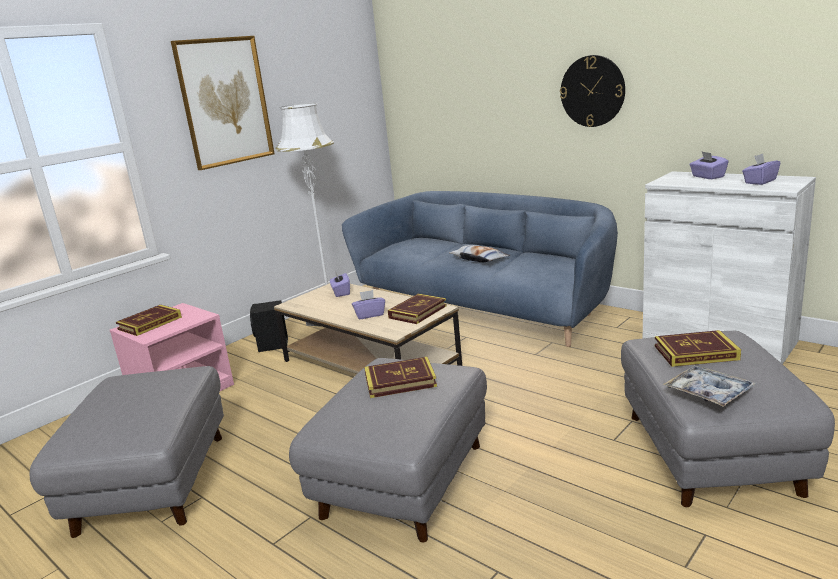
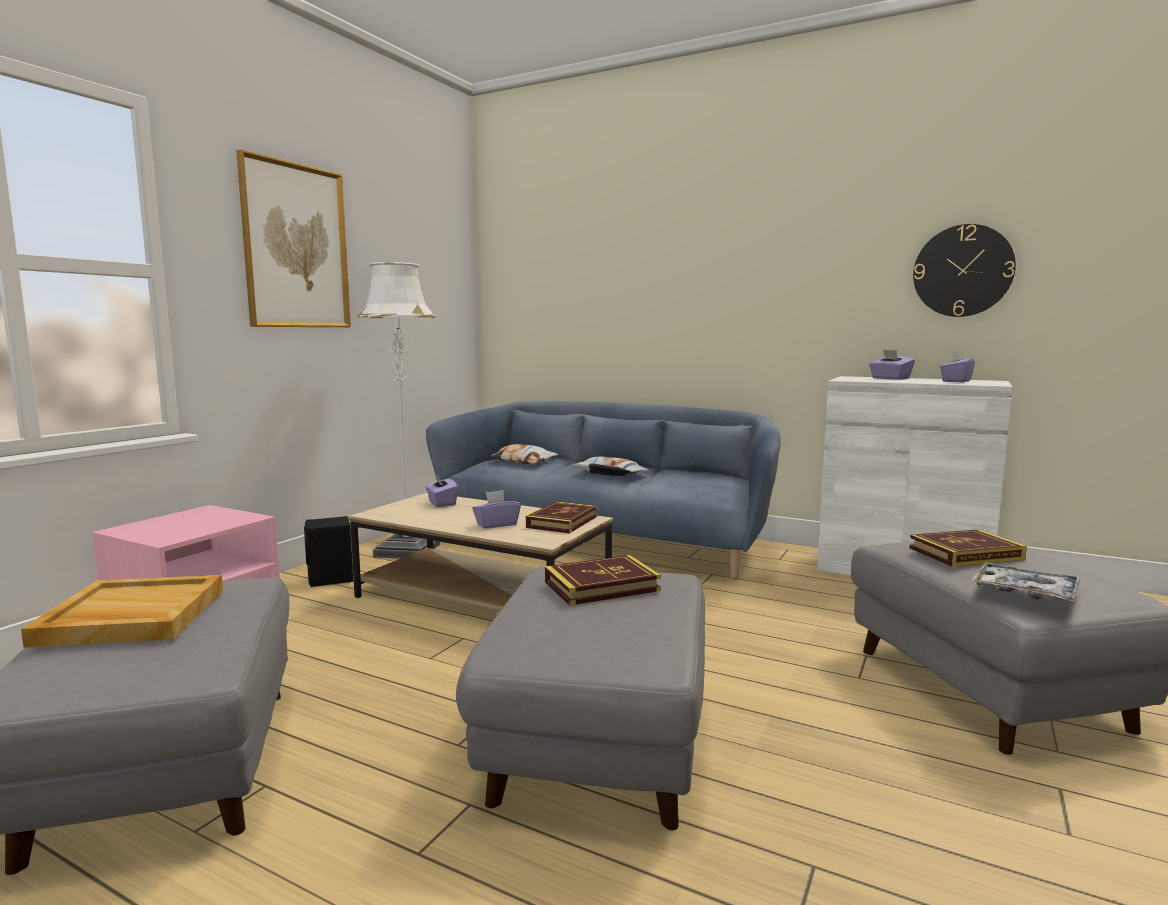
camera: 15 degrees left, 10 degrees down
(119, 400) = (131, 616): none -> beige tray
(150, 323) = (162, 525): book -> none
(418, 245) = (522, 461): none -> pillow
(592, 91) = (747, 285): wall clock -> wall clock (962, 271)

